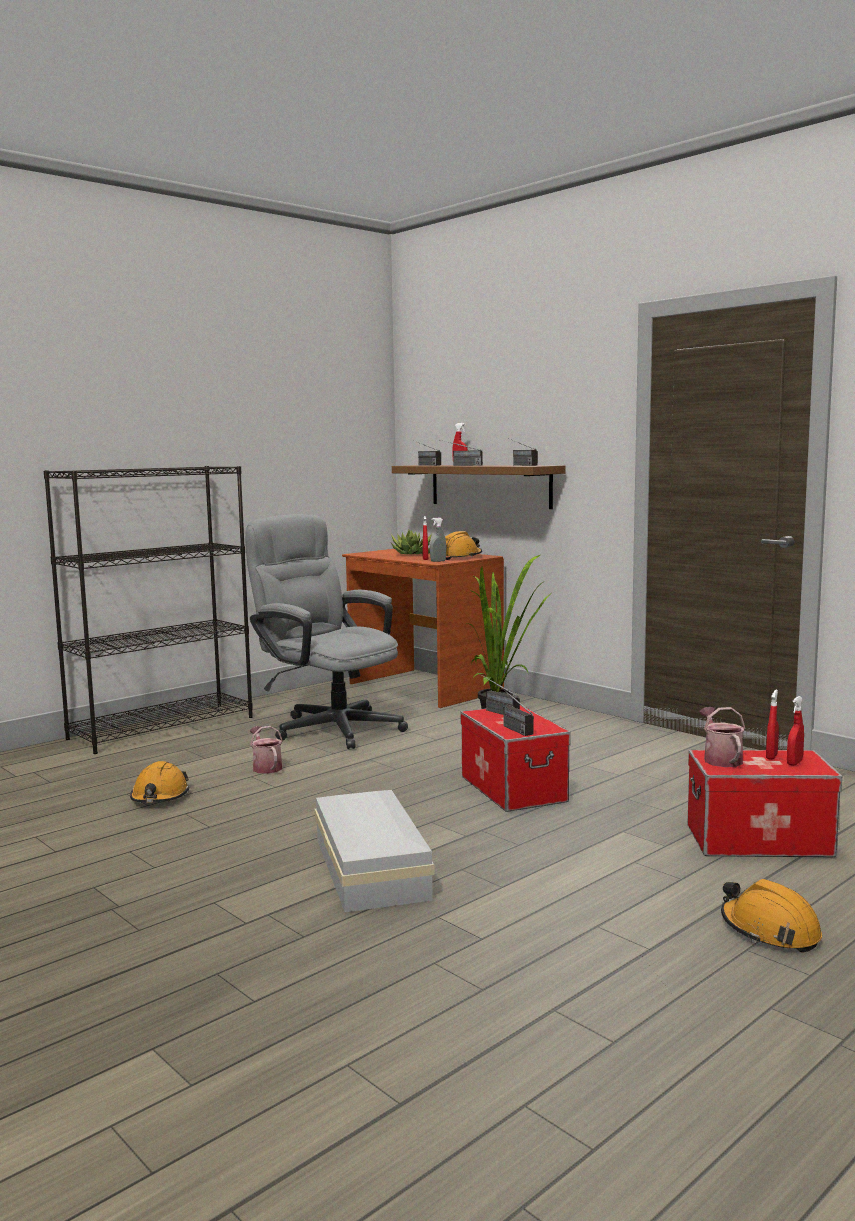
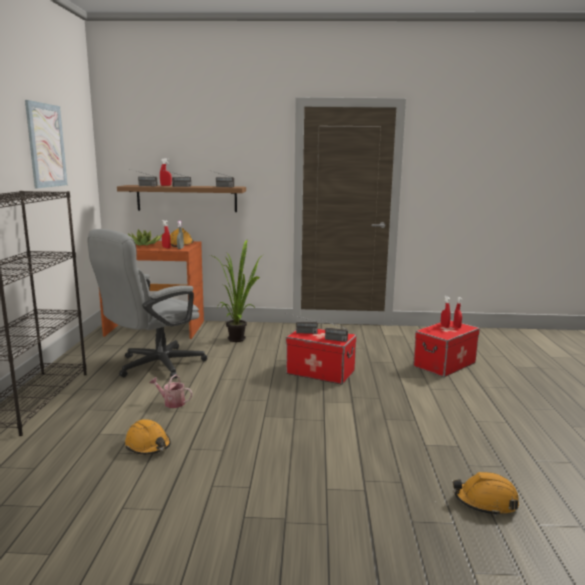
camera: 45 degrees left, 5 degrees up
(274, 410) = (46, 145): none -> picture
(329, 727) = (153, 366): grey office chair -> grey office chair turned 45 degrees counterclockwise
(372, 867) = (351, 434): white storage box -> none
(720, 759) = (434, 331): watering can -> none
(770, 931) = (517, 399): orange hard hat -> orange hard hat (485, 502)

